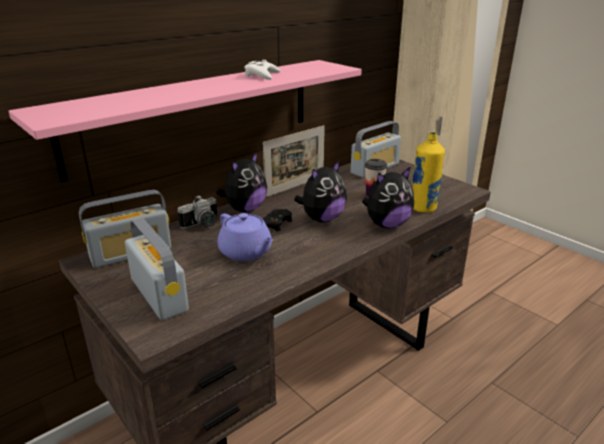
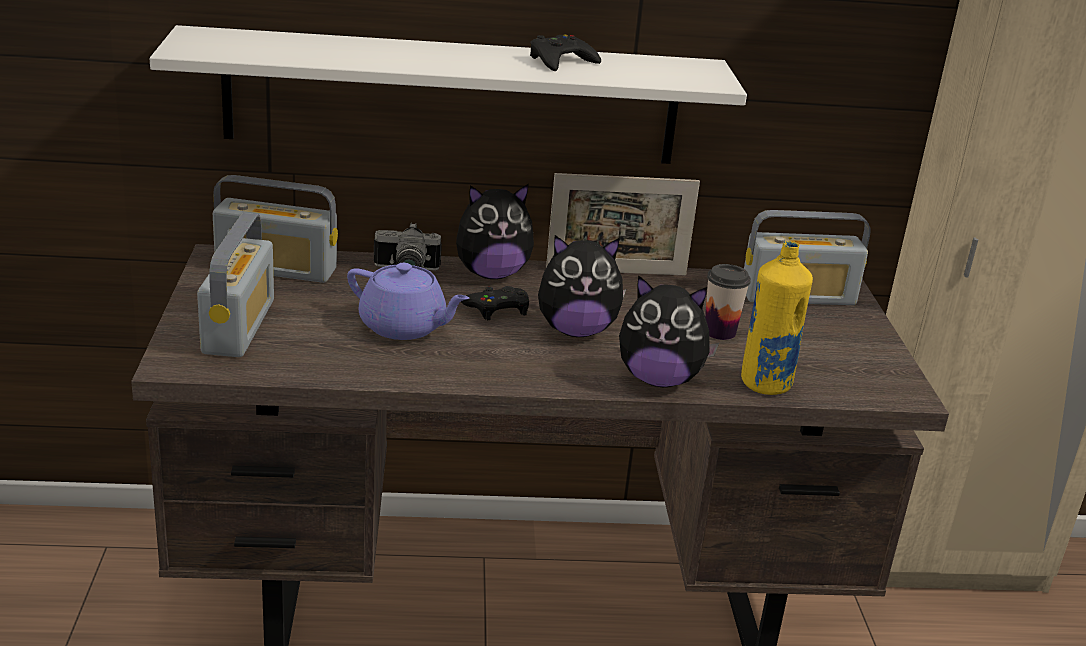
camera: 35 degrees right, 0 degrees up
(196, 114) = (452, 97): pink shelf -> white shelf
(246, 252) = (404, 327): purple teapot -> purple teapot turned 60 degrees counterclockwise
(262, 75) = (561, 61): white game controller -> black game controller

